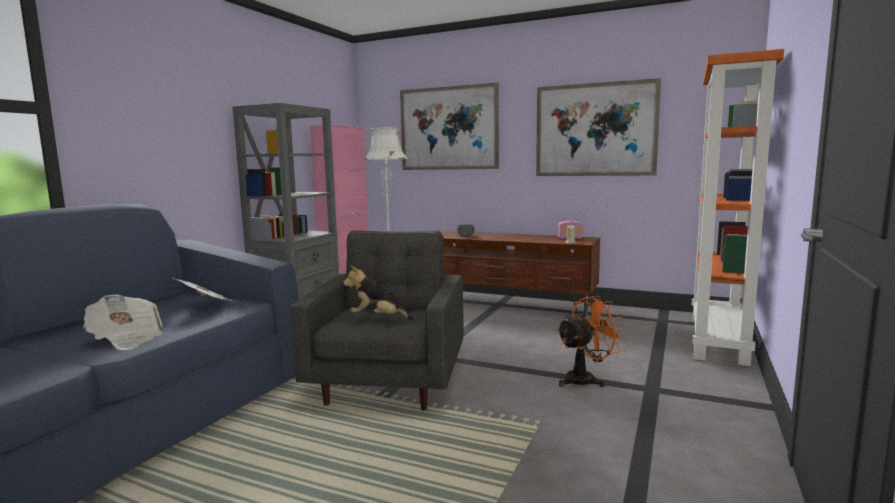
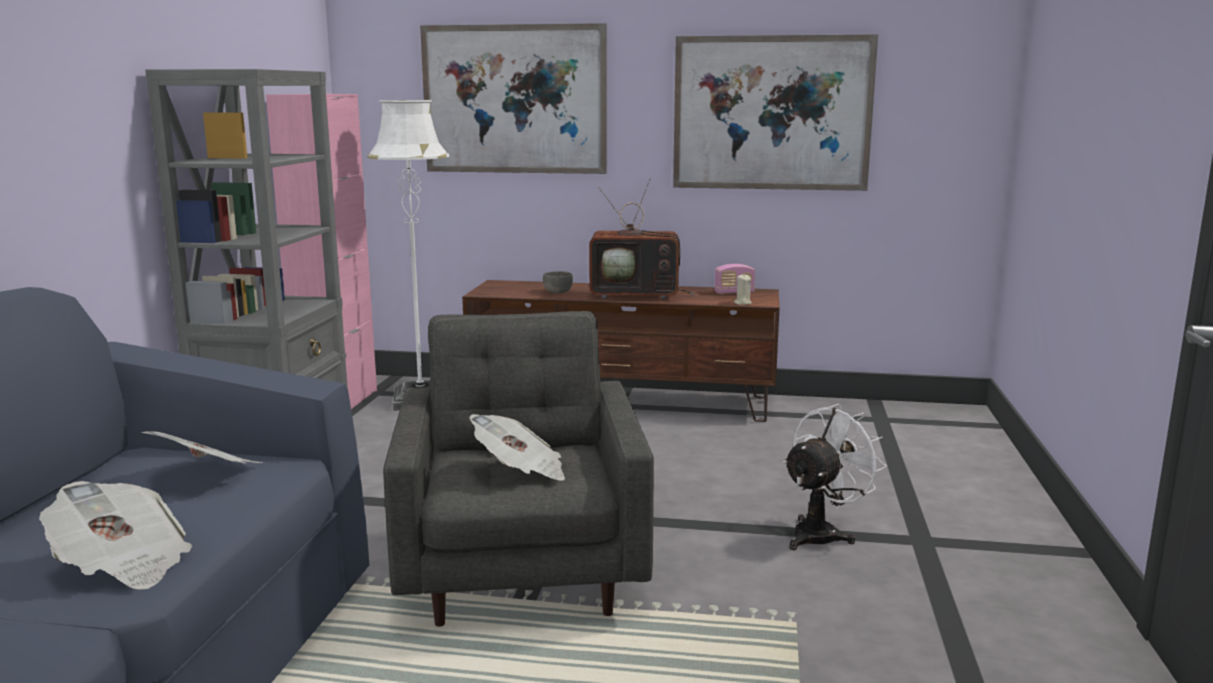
camera: 15 degrees left, 5 degrees up
(379, 318) = (520, 471): plush toy -> newspaper
(510, 238) = (637, 294): none -> television
(585, 379) = (822, 533): orange fan -> white fan
(719, 339) = (972, 447): orange bookcase -> none

